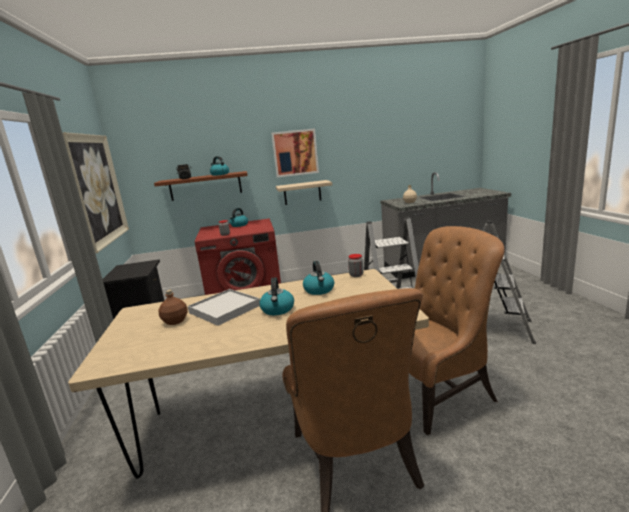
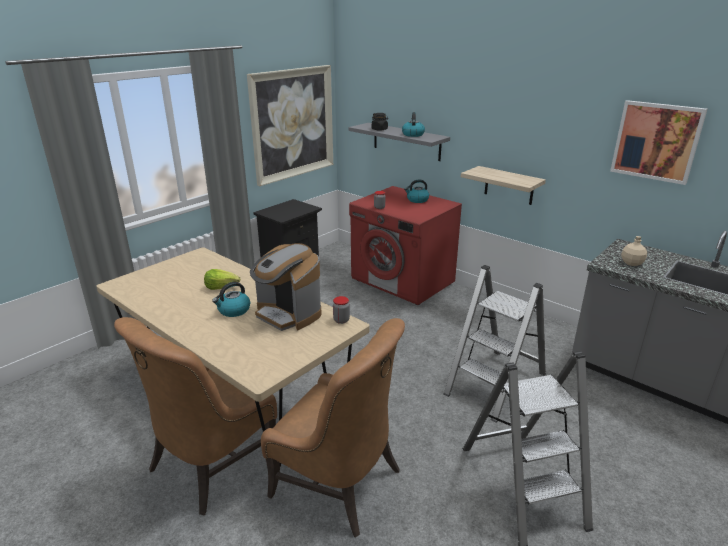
camera: 50 degrees right, 10 degrees up
(175, 321) = (190, 278): brown bottle -> none
(205, 186) = (406, 141): brown shelf -> grey shelf
(224, 309) = (221, 287): white tray -> lettuce
(295, 153) = (512, 129): picture -> picture (656, 141)
(319, 290) = (288, 314): kettle -> coffee machine

